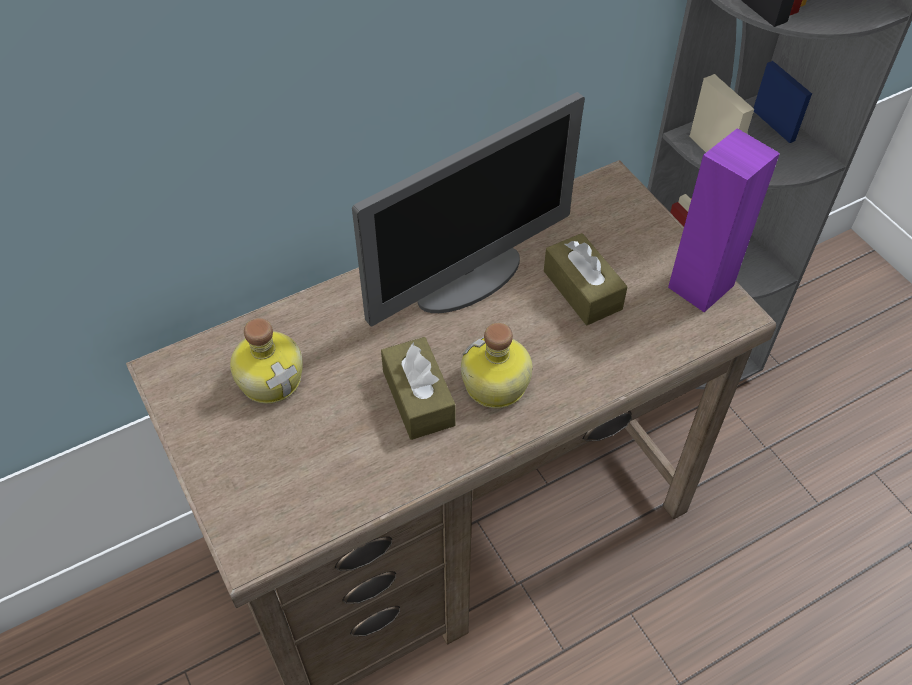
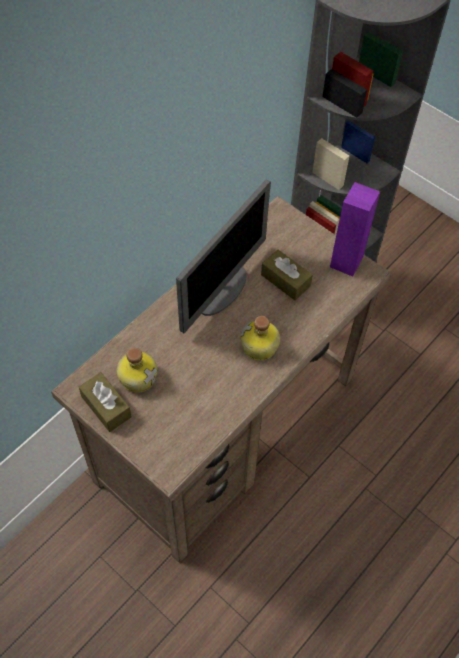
camera: 20 degrees left, 5 degrees up
(418, 398) = (222, 365): brown tissue box -> brown tissue box (106, 406)

